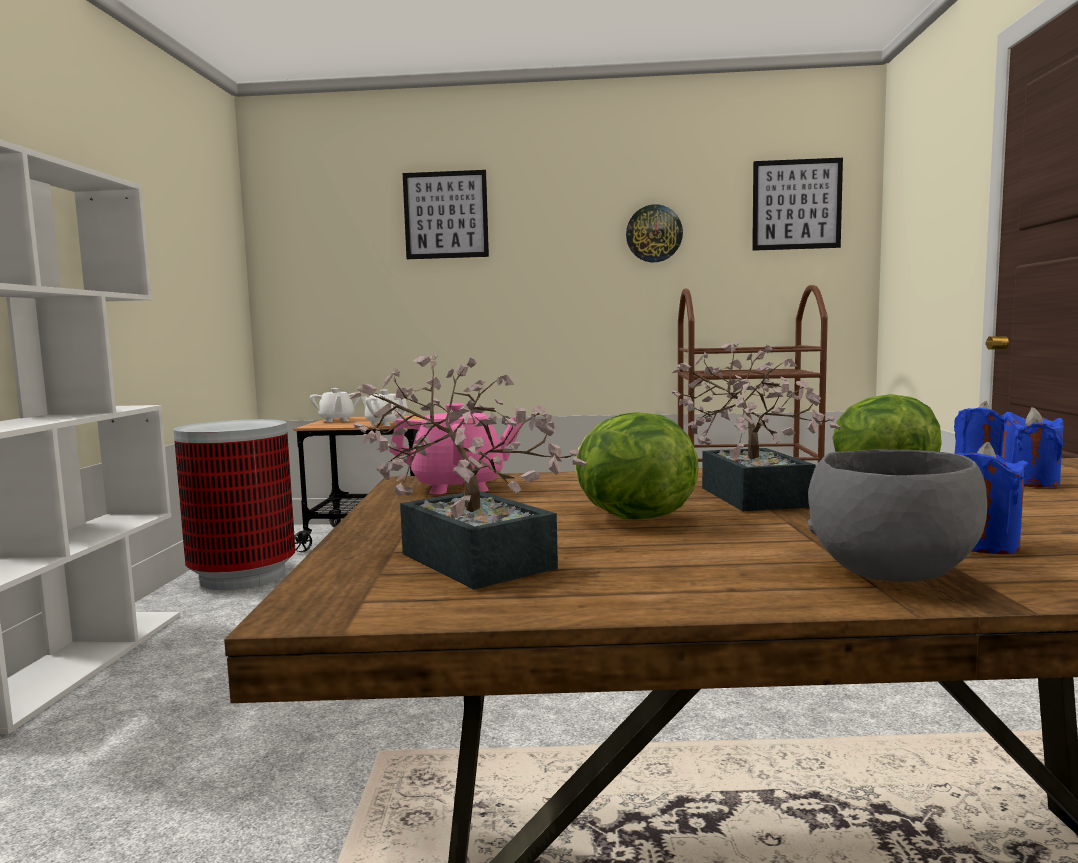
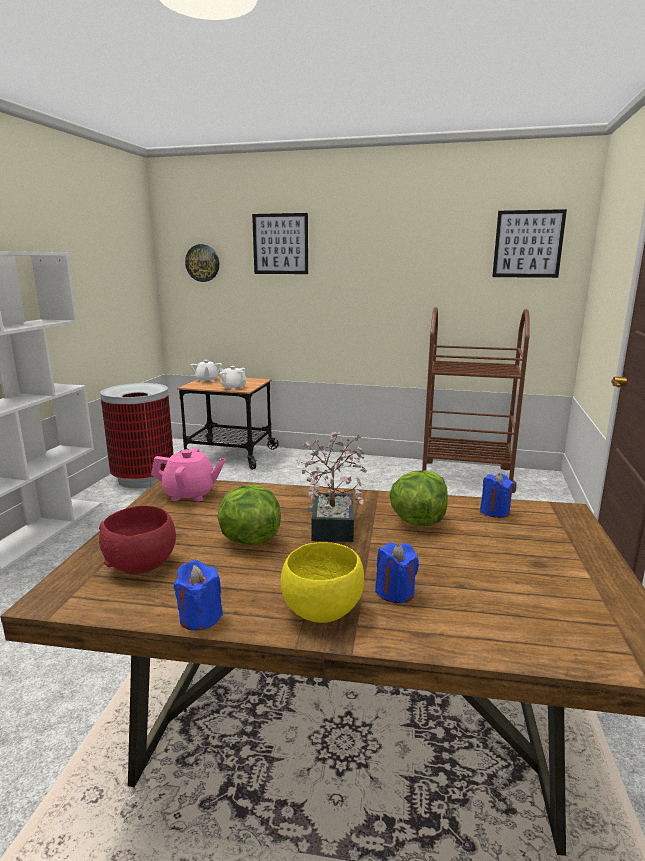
camera: 10 degrees right, 10 degrees up
(468, 556) = (142, 565): potted plant -> red bowl
(654, 233) = (422, 262): wall clock -> wall clock (202, 263)
(892, 573) = (322, 611): grey bowl -> yellow bowl
(1029, 482) = (505, 530): blue candle -> blue candle (200, 617)

